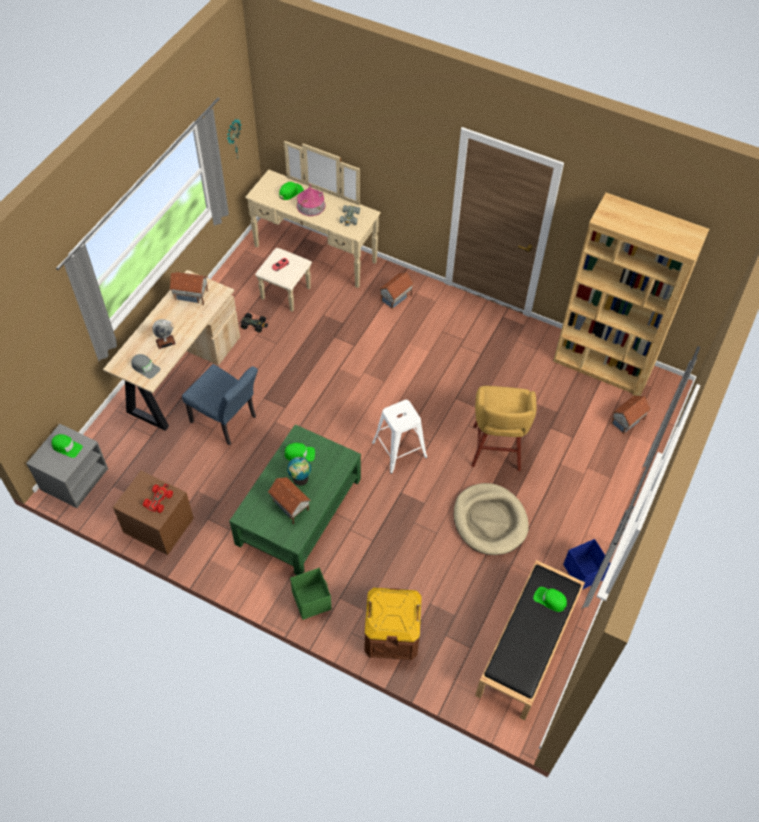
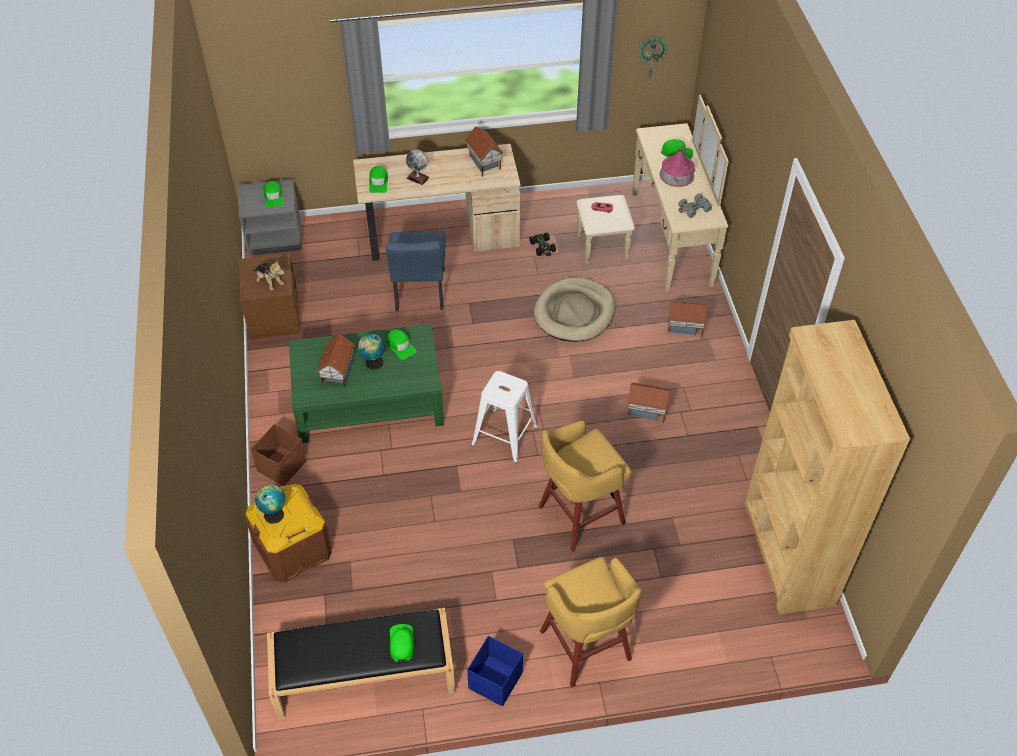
camera: 55 degrees right, 5 degrees down
(145, 367) = (378, 182): grey cap -> green cap
(158, 500) = (269, 282): red toy car -> plush toy
(311, 600) = (282, 466): green storage box -> brown storage box
(390, 617) = (274, 513): none -> globe
(490, 521) = (487, 559): beige dog bed -> beige dog bed (574, 313)
(594, 508) = (586, 648): none -> yellow stool
(628, 421) = (734, 620): toy house -> toy house (647, 411)

